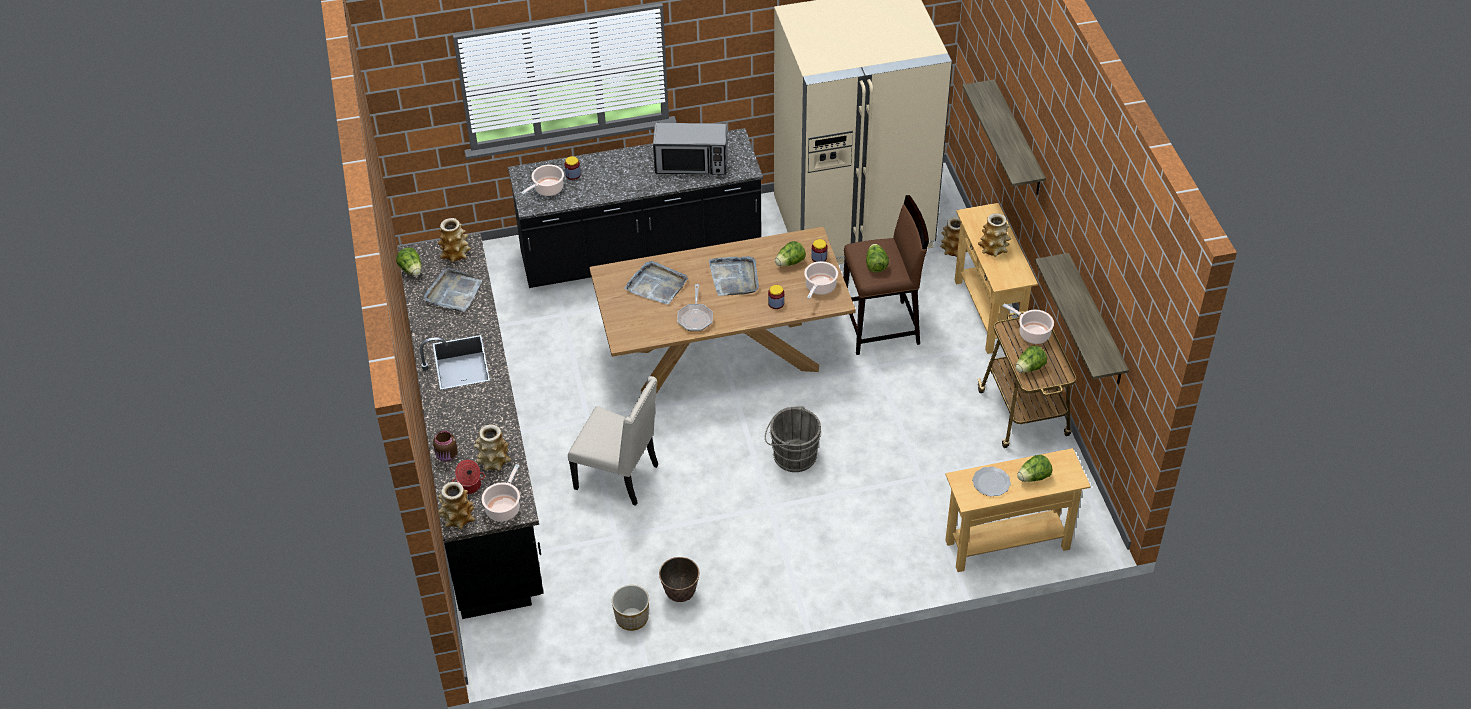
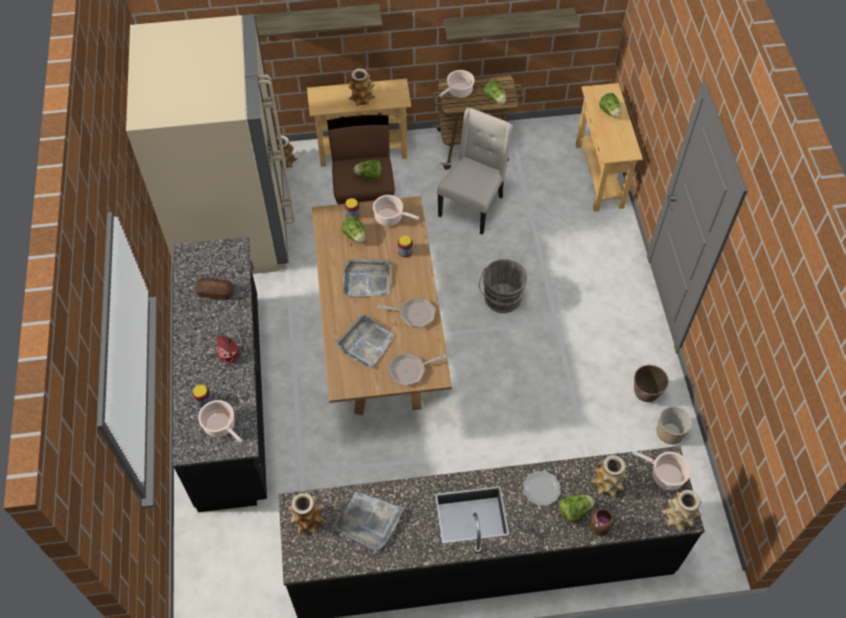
camera: 85 degrees left, 10 degrees up
(412, 270) = (325, 566): lettuce -> lettuce (574, 511)
(469, 486) = (638, 506): cooking pot -> cooking pot (229, 354)
(619, 476) = (515, 434): beige chair -> beige chair (472, 206)
(627, 320) = (410, 370): none -> frying pan
(691, 164) = (215, 293): microwave -> bread
(990, 483) = (614, 137): plate -> plate (541, 489)

